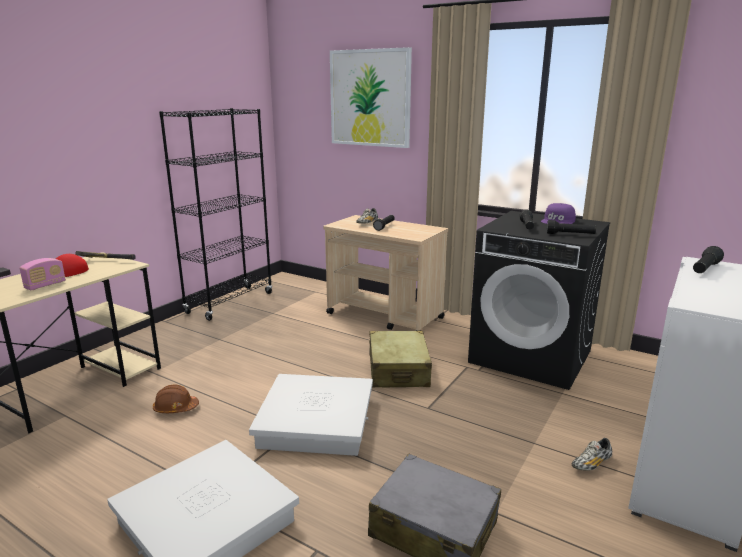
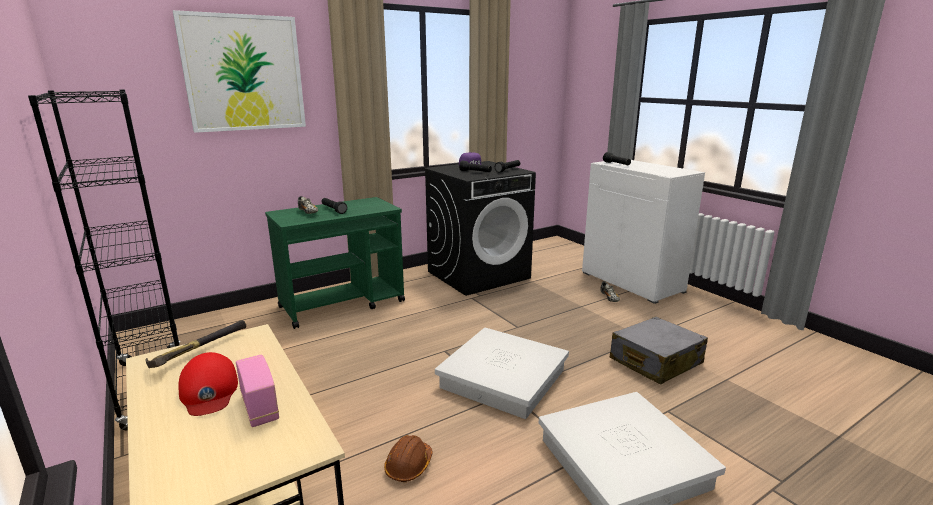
camera: 65 degrees left, 0 degrees up
(385, 316) = (343, 304): beige cart -> green cart
(398, 370) = (451, 323): beige suitcase -> none

